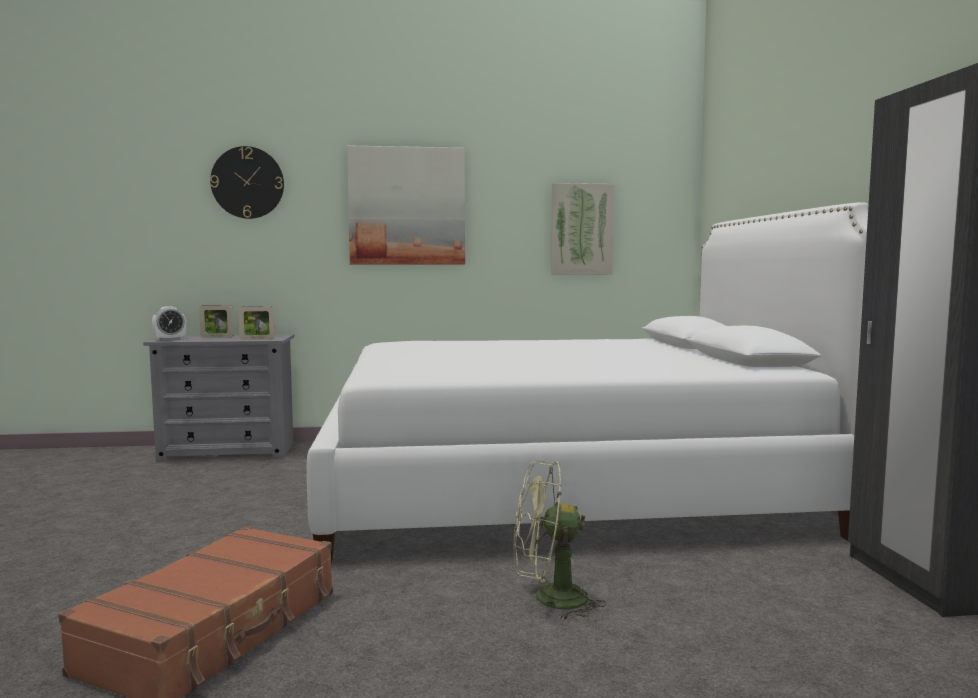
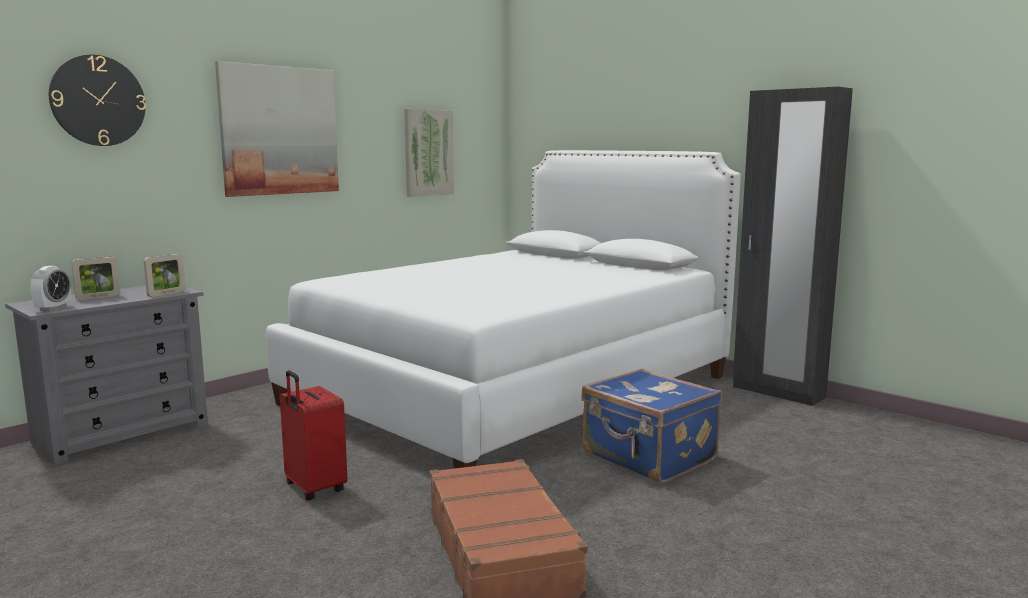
camera: 40 degrees left, 5 degrees up
(230, 524) = (314, 488): none -> red suitcase
(549, 599) = (648, 457): green fan -> blue suitcase

